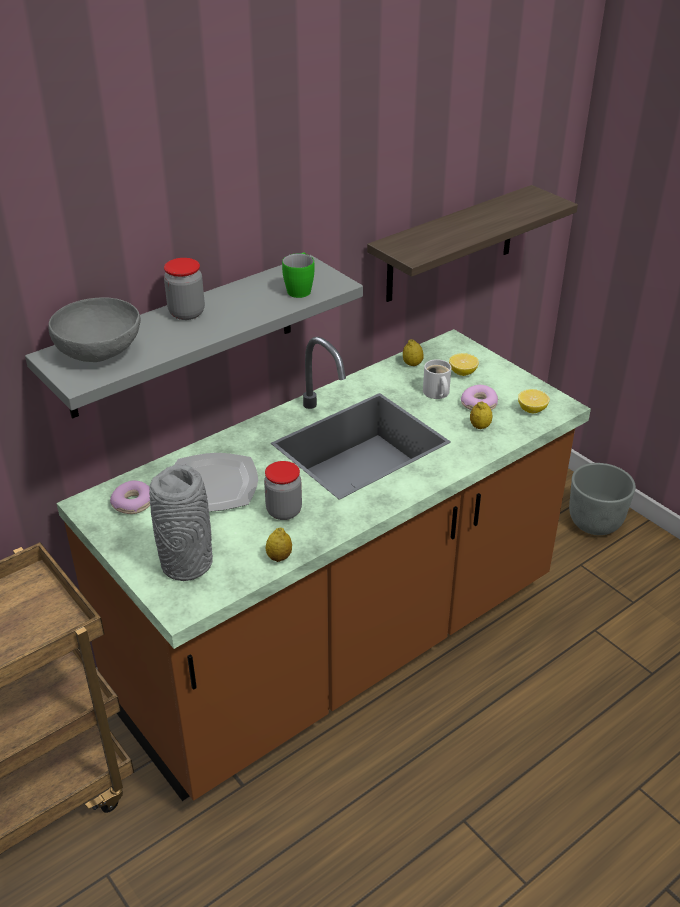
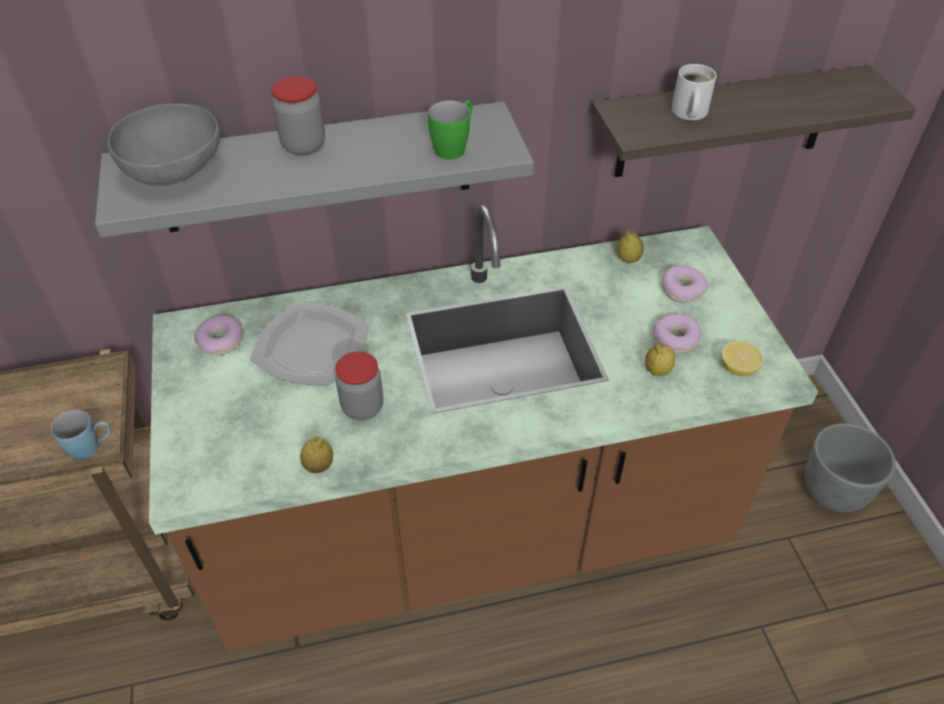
camera: 25 degrees right, 10 degrees up
(53, 624) = (92, 447): none -> blue mug
(186, 563) = (221, 436): grey vase -> none
(436, 393) = (632, 307): white mug -> white mug (688, 112)
(462, 373) = (682, 289): lemon -> donut

